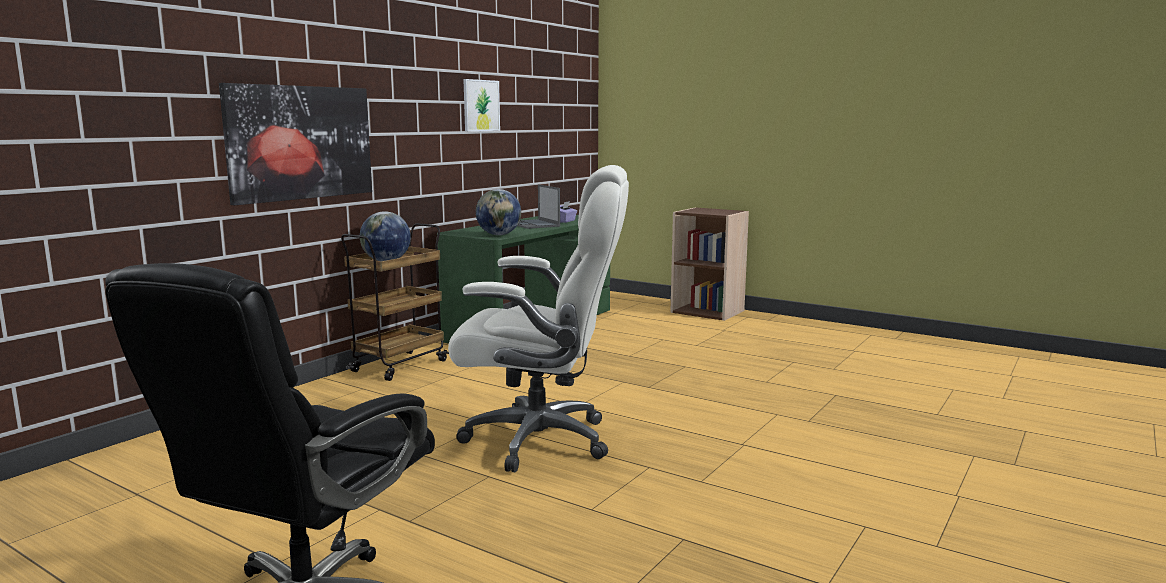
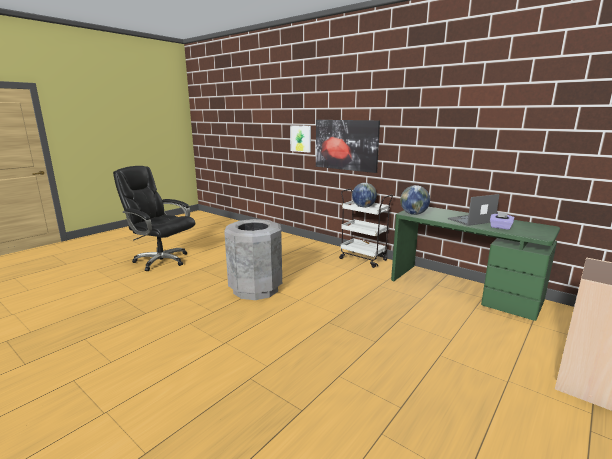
camera: 95 degrees right, 5 degrees up
(400, 366) = (363, 259): brown cart -> white cart
(481, 105) = (474, 130): picture -> picture (300, 138)
(541, 441) = (255, 289): white office chair -> grey trash can

